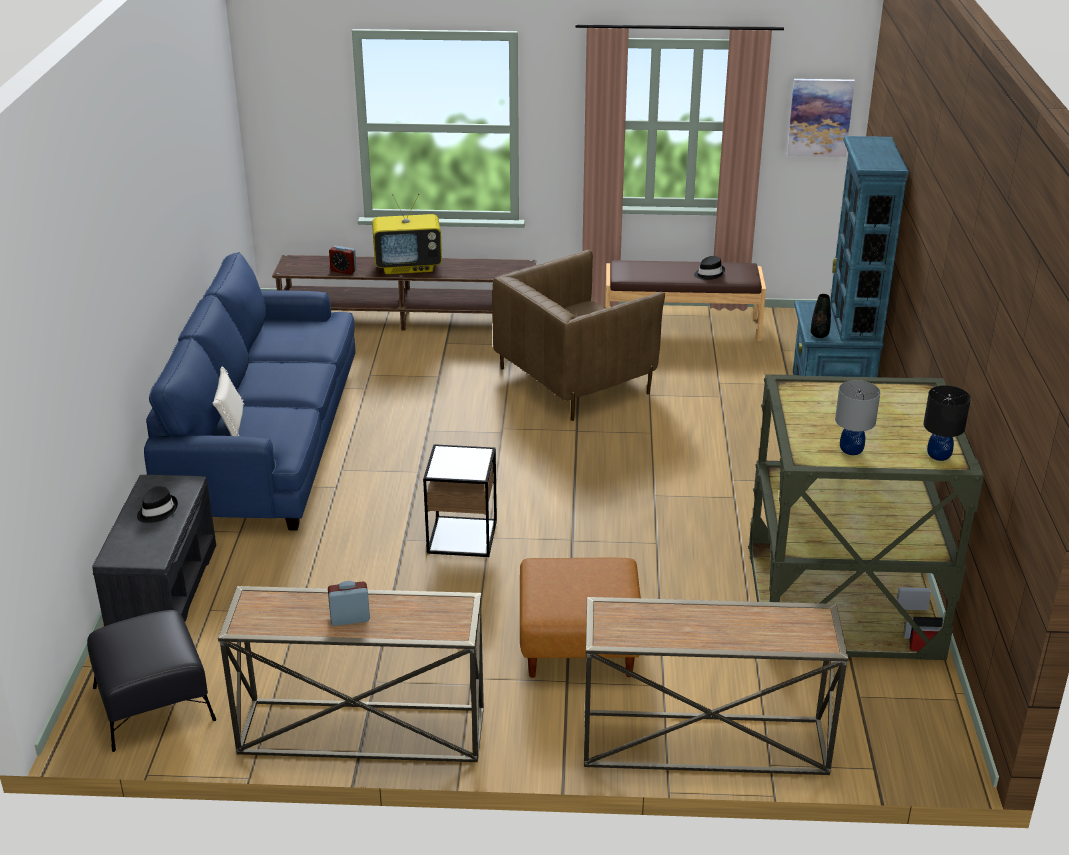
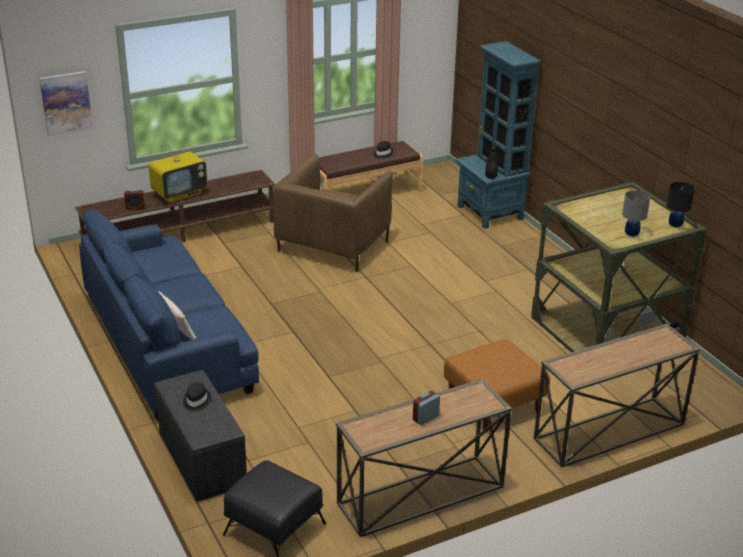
camera: 30 degrees left, 0 degrees up
(462, 537) = (362, 363): side table -> none
(819, 117) = (429, 35): picture -> picture (66, 102)

